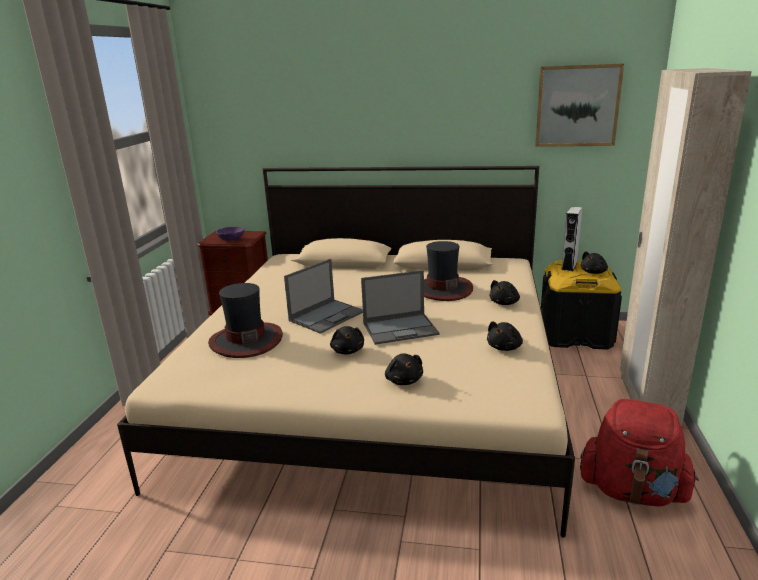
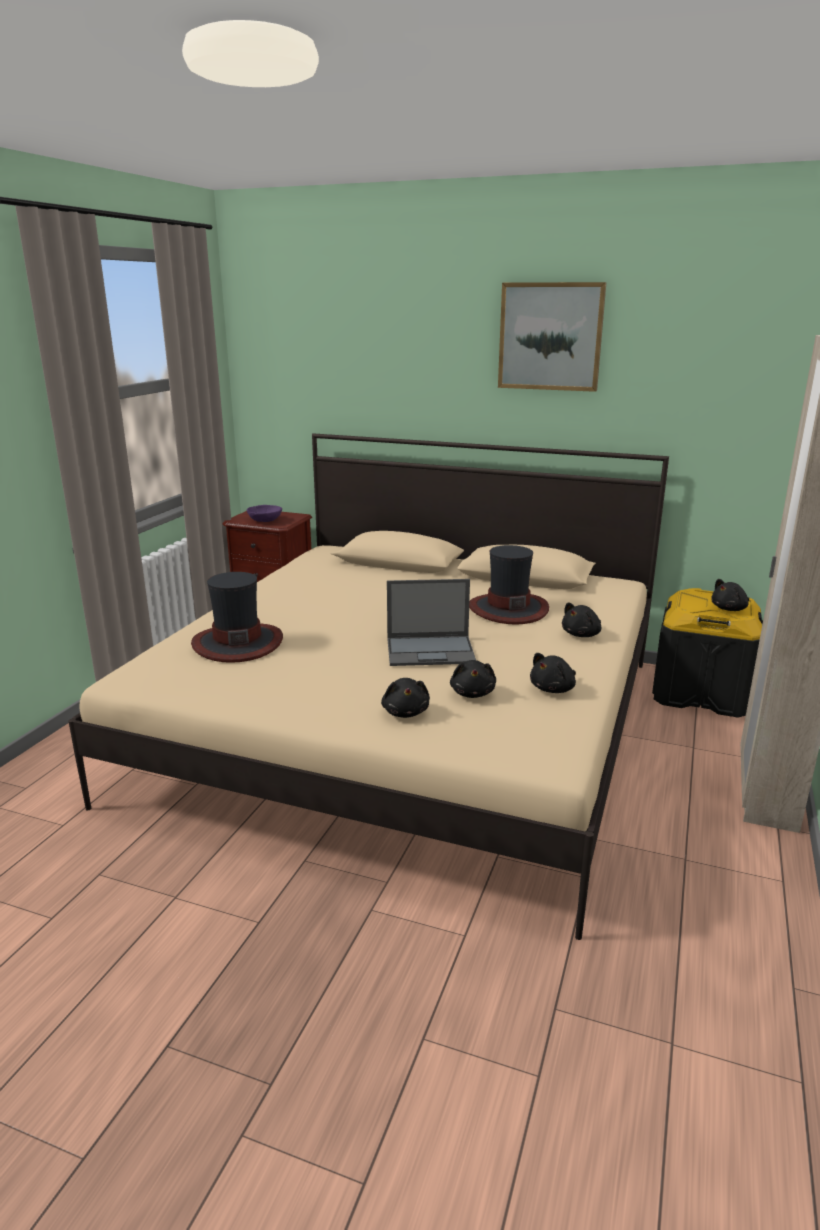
camera: 10 degrees right, 0 degrees up
(327, 316) = (347, 625): laptop -> none
(348, 350) = (354, 669): black plush toy -> black plush toy (473, 693)
(569, 266) = (699, 597): grey speaker -> none
(577, 106) = (728, 378): picture -> picture (550, 336)
(632, 491) = (695, 900): red backpack -> none

